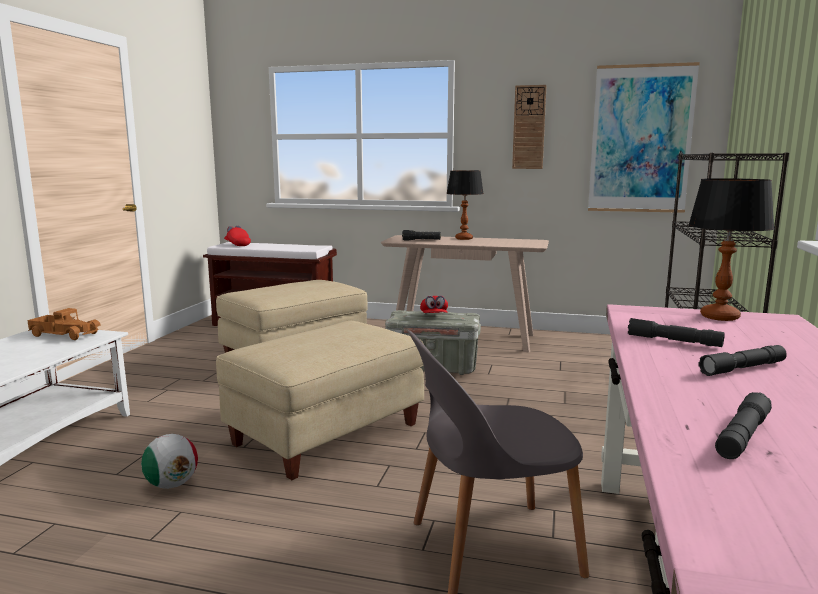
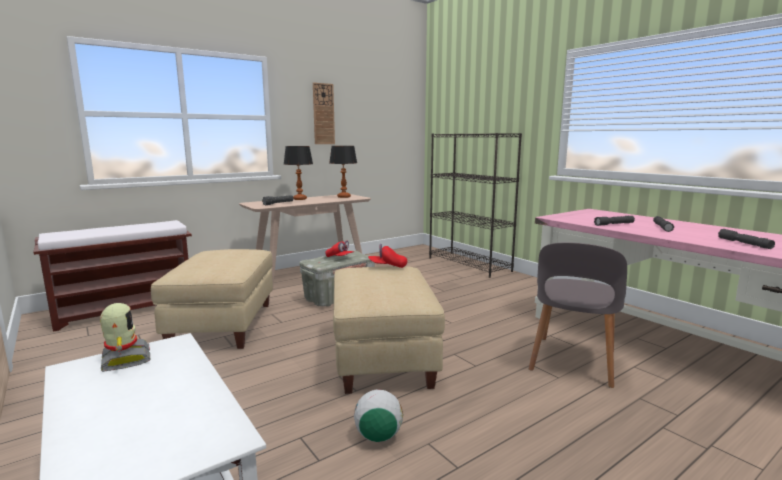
camera: 50 degrees left, 0 degrees up
(65, 334) = (124, 359): toy truck -> toy robot
(237, 244) = (69, 234): red cap -> red cap (387, 266)
(640, 139) = (387, 124): picture -> none
(719, 317) = (581, 213): table lamp -> table lamp (343, 197)

